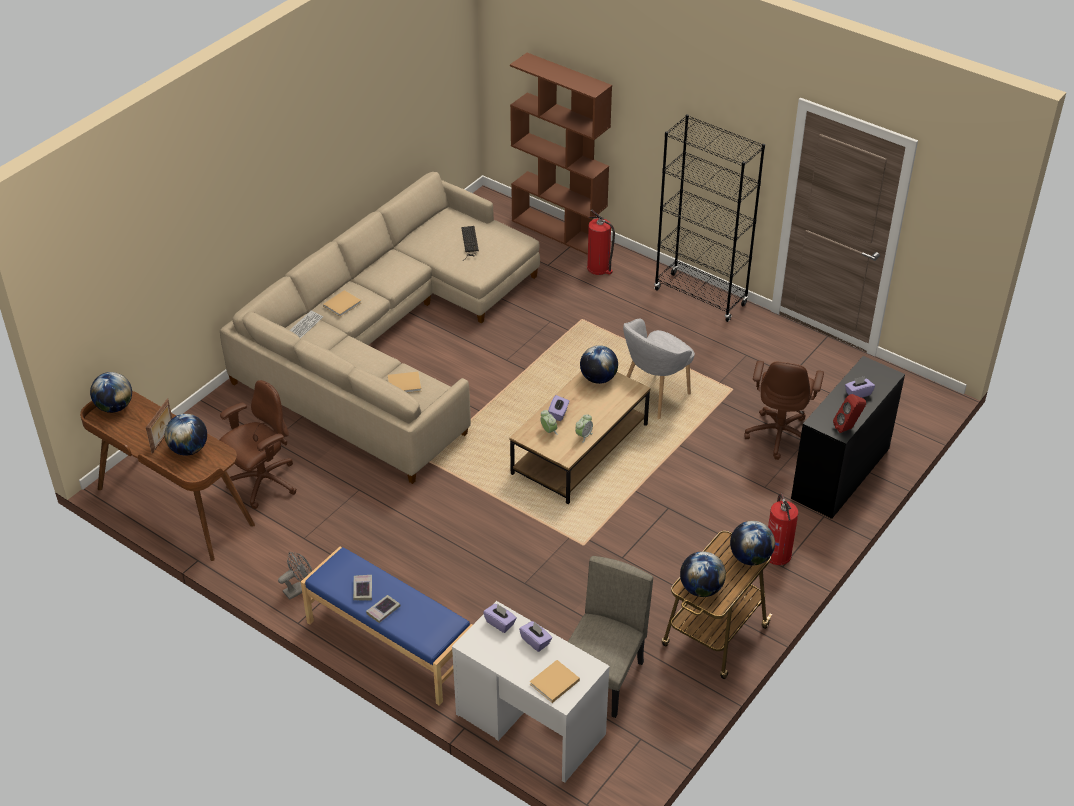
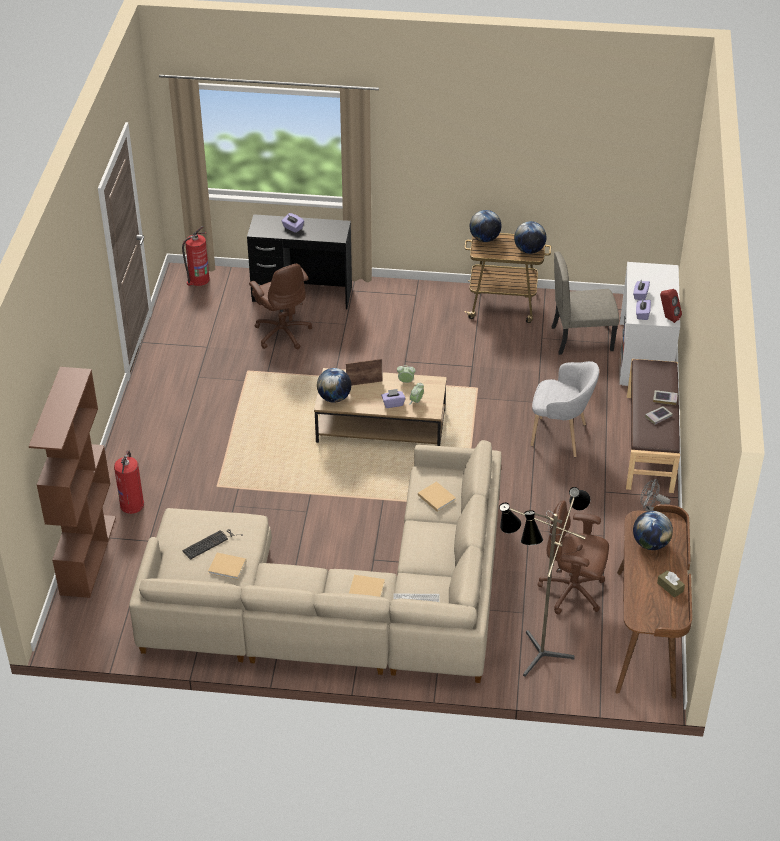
camera: 120 degrees left, 0 degrees up
(115, 407) = (652, 620): globe -> none
(133, 436) = (670, 587): none -> brown tissue box
(163, 438) = (655, 566): picture frame -> picture frame (364, 383)
(226, 428) = (535, 653): none -> floor lamp
(389, 645) = (650, 443): blue bench -> brown bench
(553, 683) = (662, 277): beige book -> beige book (228, 567)
(654, 395) = (287, 409): grey armchair -> grey armchair (560, 436)
(700, 297) = (135, 426): black bookcase -> none
(777, 554) = (406, 300): fire extinguisher -> fire extinguisher (198, 279)
(780, 434) = (282, 333): brown office chair -> brown office chair turned 75 degrees clockwise
(847, 428) = (334, 223): red speaker -> red speaker (668, 318)

